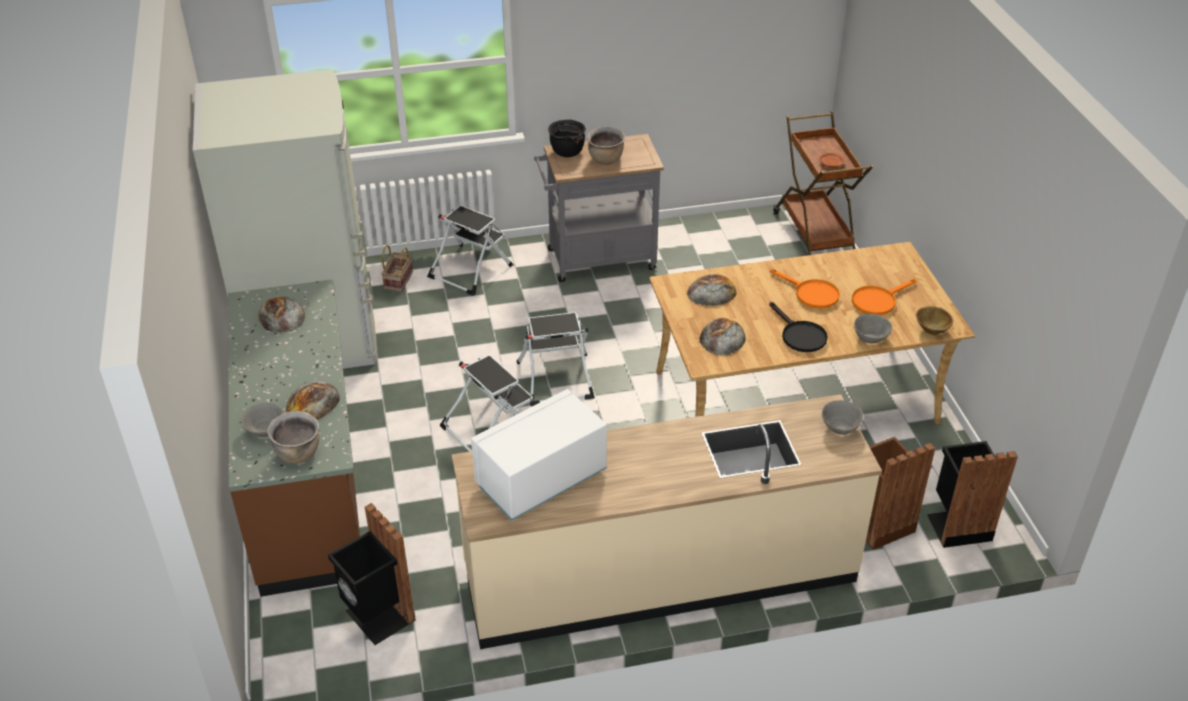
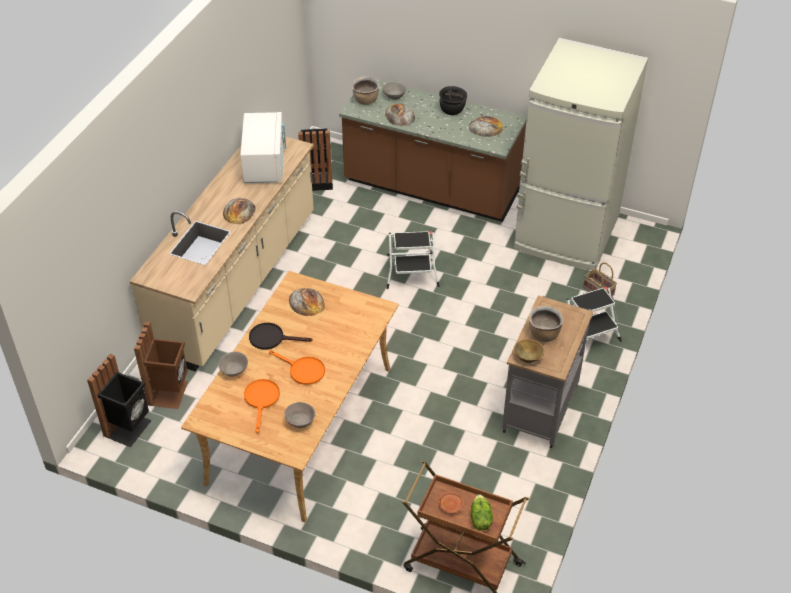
camera: 125 degrees right, 5 degrees up
(556, 377) = (428, 319): step ladder -> none
(567, 152) = (573, 319): black cooking pot -> black cooking pot (452, 110)
(711, 292) = (353, 323): bread -> bread (239, 211)
(811, 294) = (302, 370): orange frying pan -> orange frying pan turned 135 degrees counterclockwise
(823, 147) = (480, 519): none -> lettuce
(839, 427) = (173, 284): grey bowl -> grey bowl (301, 421)
(931, 330) = (208, 407): brown bowl -> brown bowl (528, 358)

